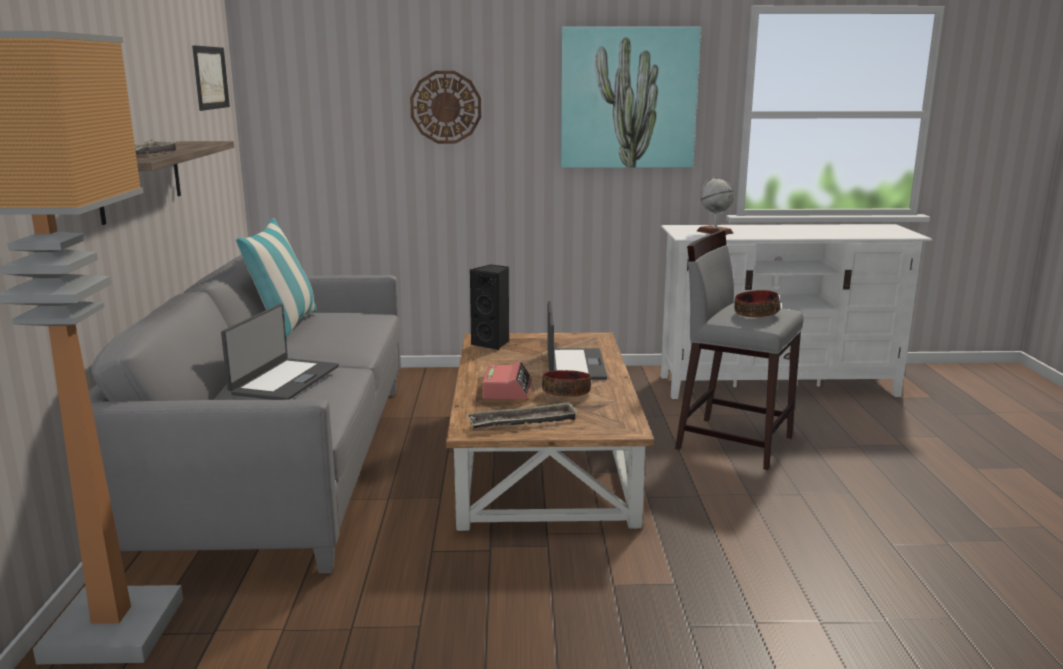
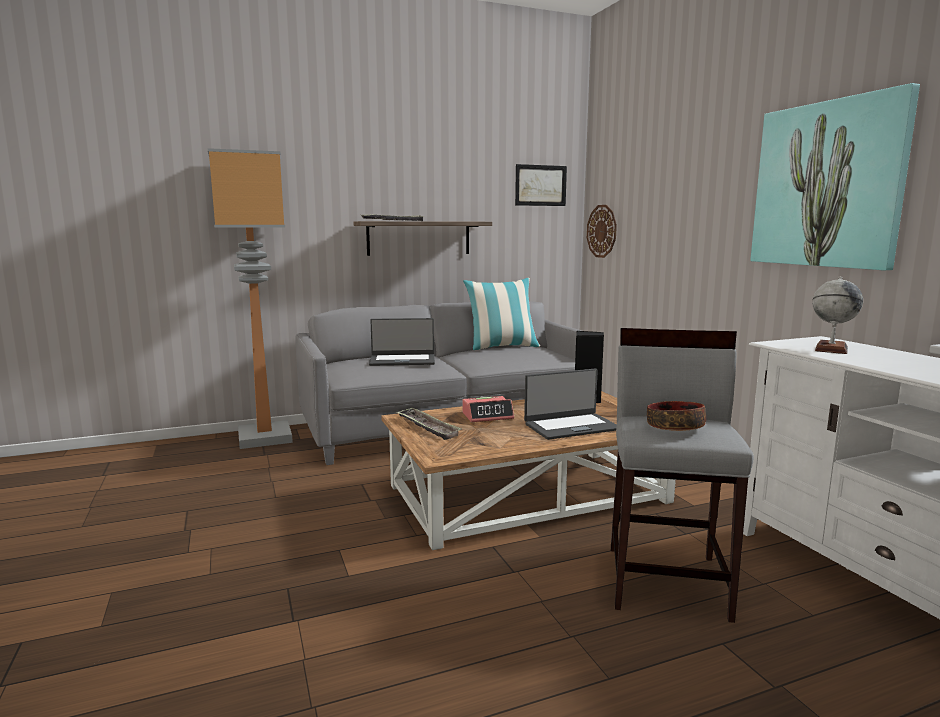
camera: 70 degrees right, 5 degrees down
(446, 107) = (681, 202): wall clock -> wall clock (602, 231)
(566, 393) = (499, 432): bowl -> none

